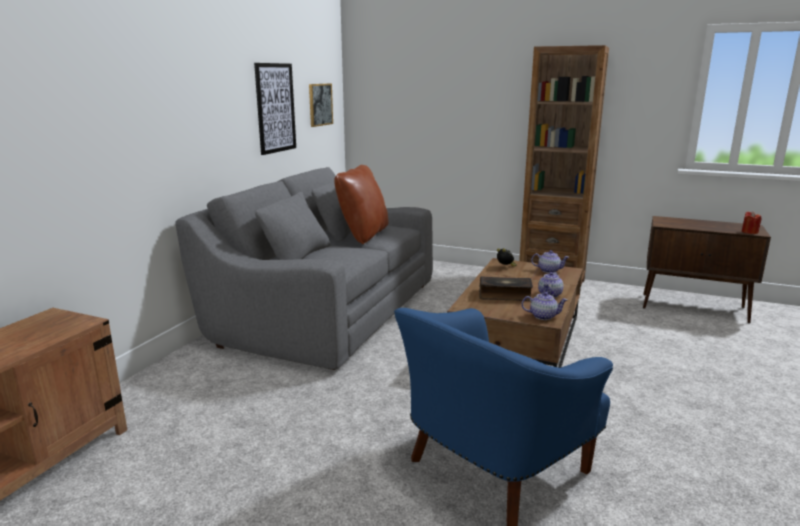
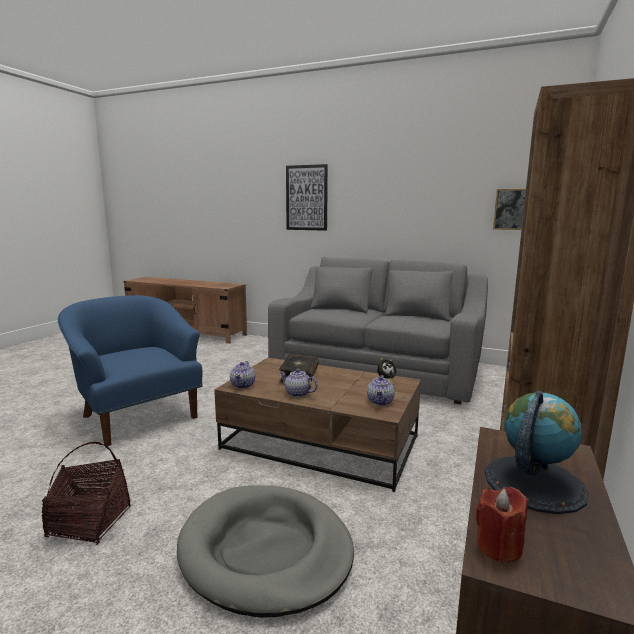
camera: 90 degrees right, 5 degrees down
(275, 108) = (437, 208): picture -> picture (306, 198)
(363, 235) = (398, 317): brown pillow -> none
(672, 359) = (265, 551): none -> grey dog bed
(699, 225) = (534, 483): none -> globe
(713, 441) = (89, 522): none -> basket

